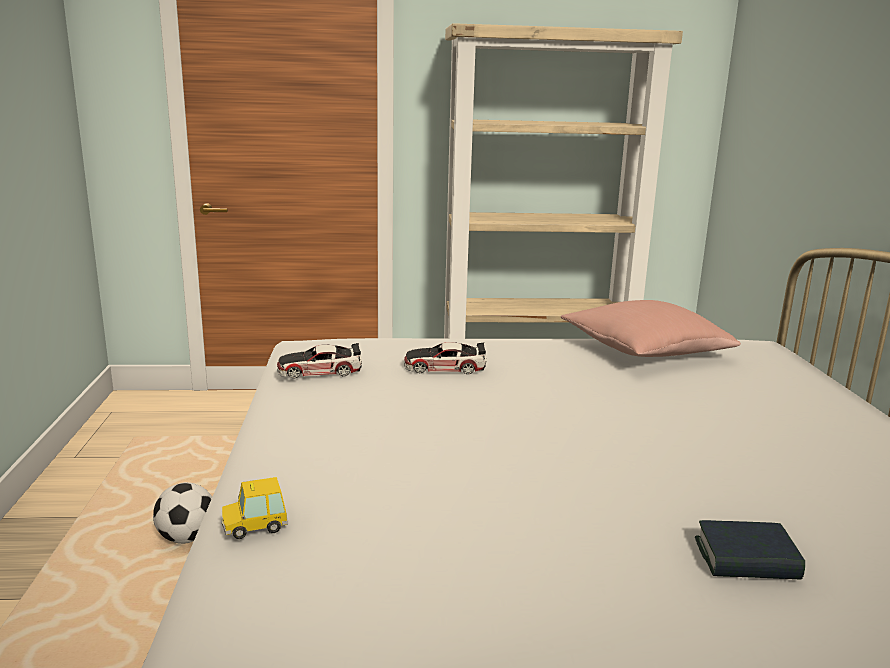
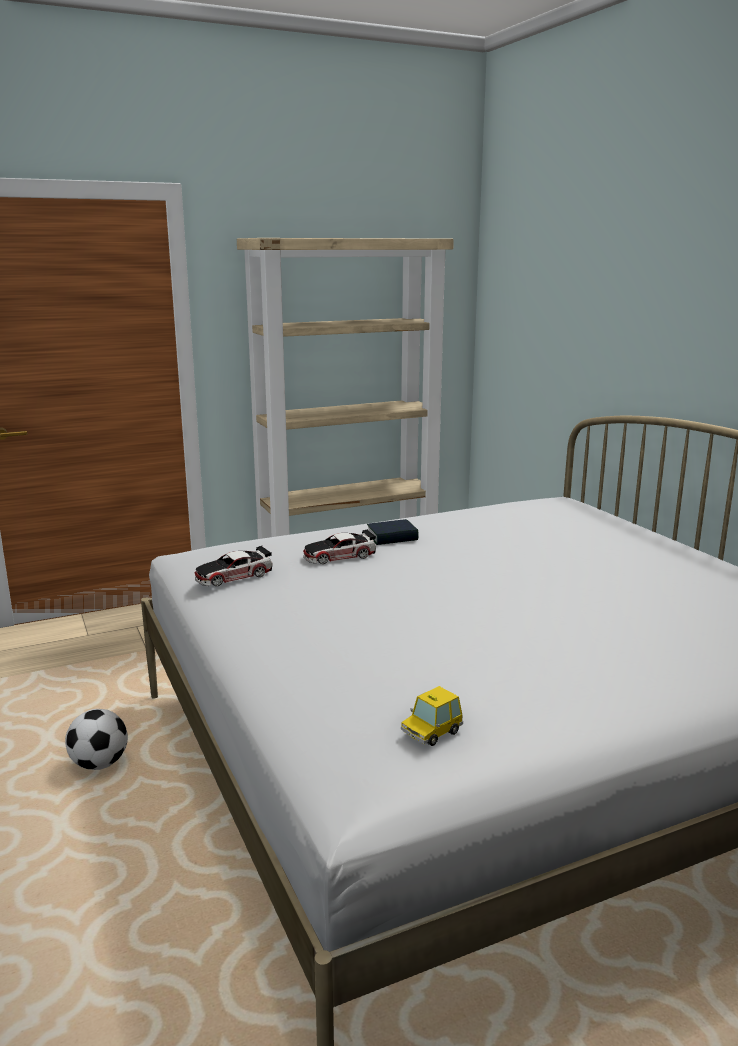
camera: 20 degrees left, 0 degrees up
(254, 525) = (307, 703): toy car -> toy car (431, 732)
(644, 350) = (483, 517): pink pillow -> none
(746, 559) = (660, 651): book -> book (392, 537)

